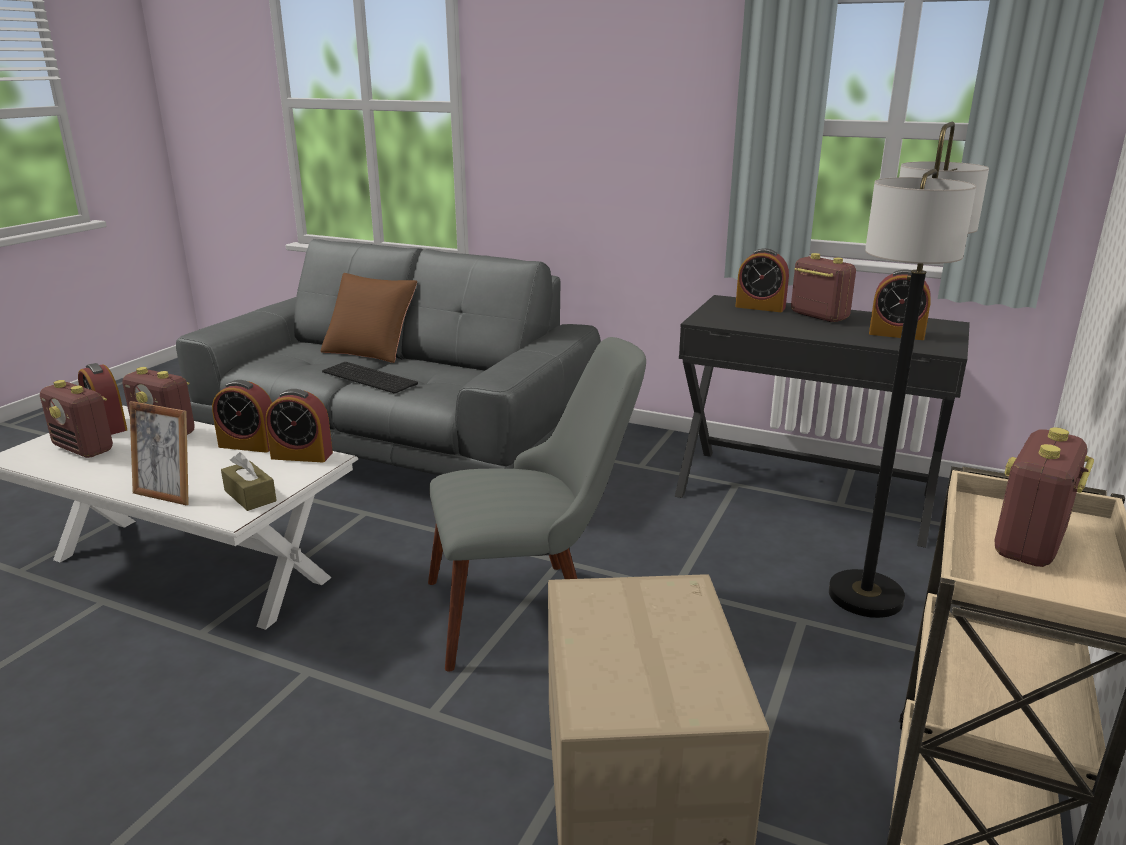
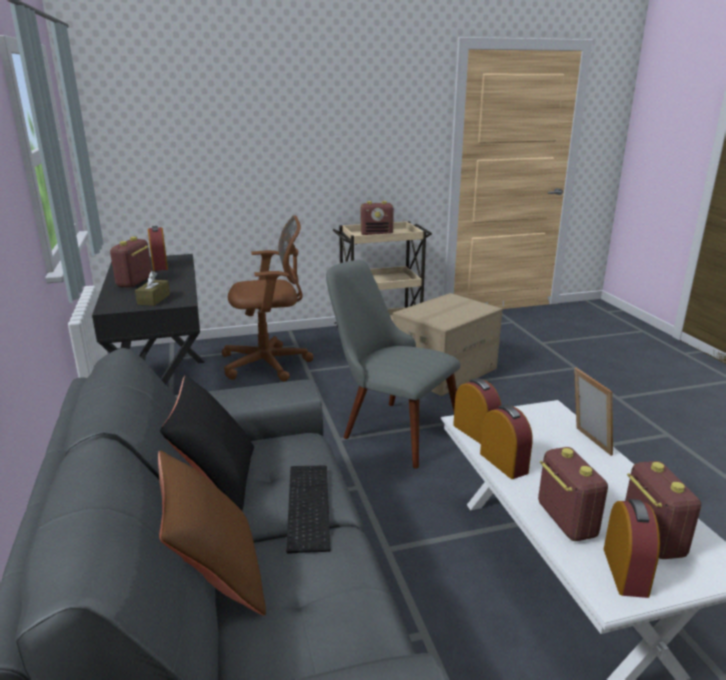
camera: 130 degrees left, 0 degrees up
(250, 496) = (534, 416): brown tissue box -> brown tissue box (154, 299)
(456, 366) = (216, 478): none -> black pillow
(760, 307) = (124, 297): alarm clock -> none
(865, 596) = (269, 364): floor lamp -> brown office chair

